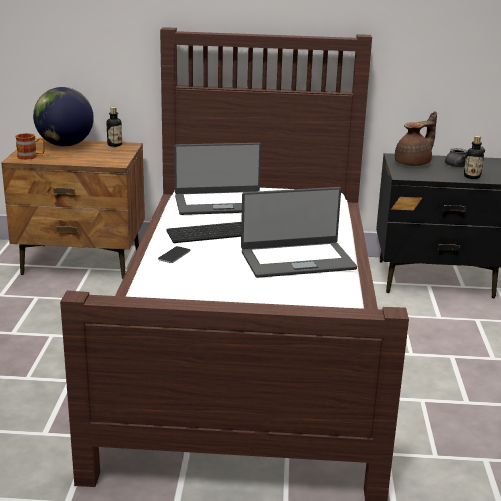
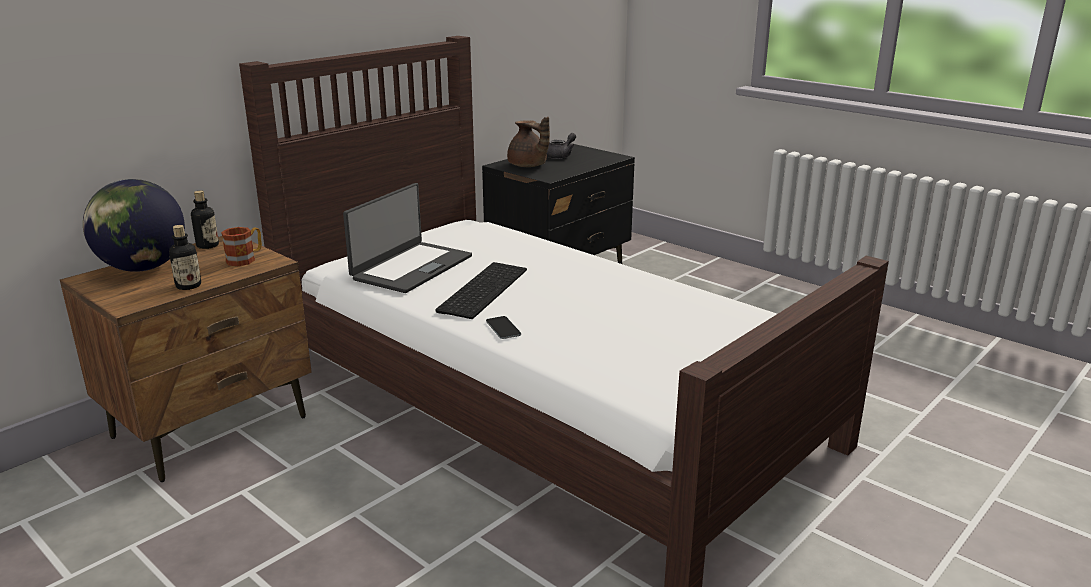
camera: 50 degrees left, 0 degrees up
(31, 156) = (139, 296): mug -> mug (245, 259)
(297, 260) = (599, 282): laptop -> none
(414, 163) = (528, 166): brown teapot -> brown teapot turned 135 degrees clockwise
(471, 177) = (592, 162): bottle -> bottle (188, 286)

